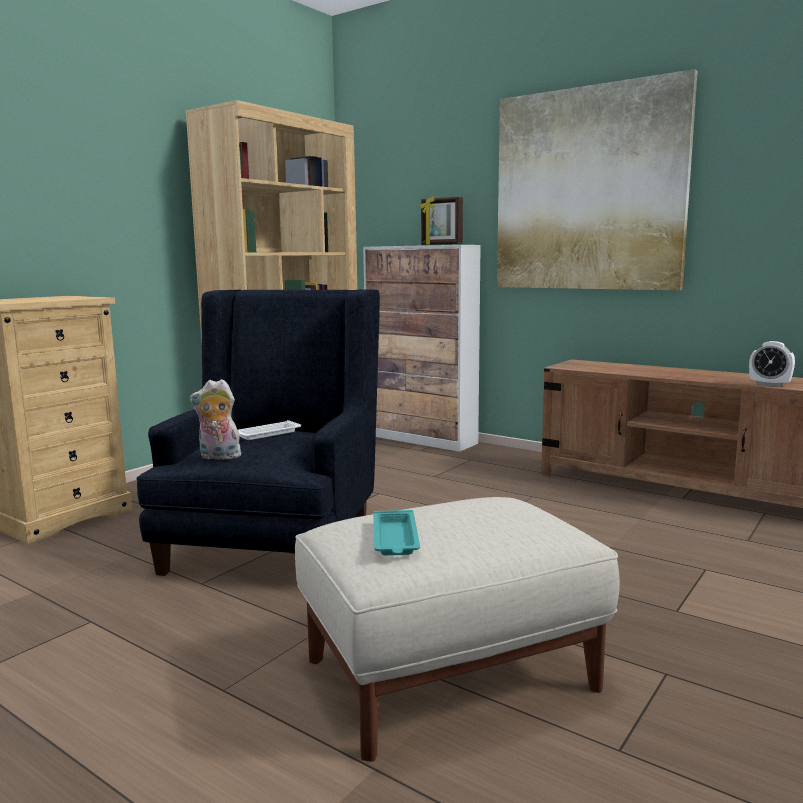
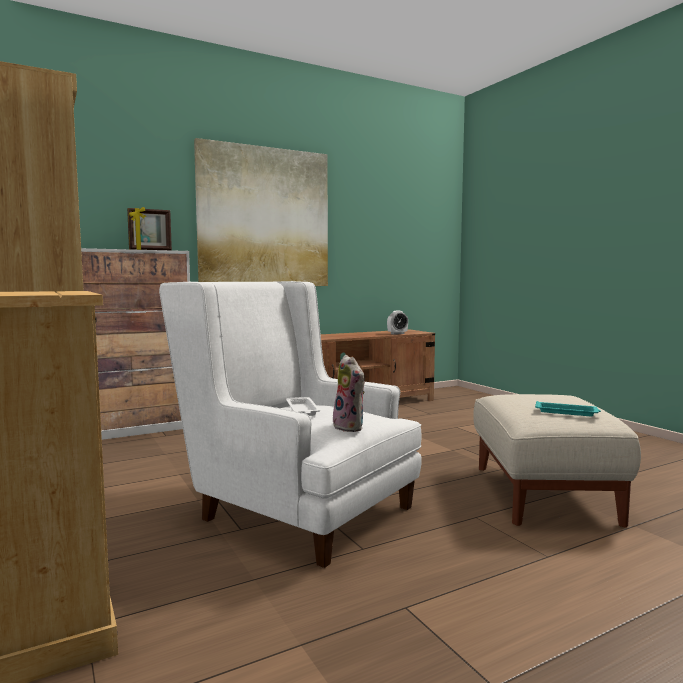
camera: 65 degrees left, 5 degrees down
(218, 457) = (351, 427): plush toy -> plush toy turned 60 degrees counterclockwise
(277, 538) = (295, 508): blue armchair -> white armchair

